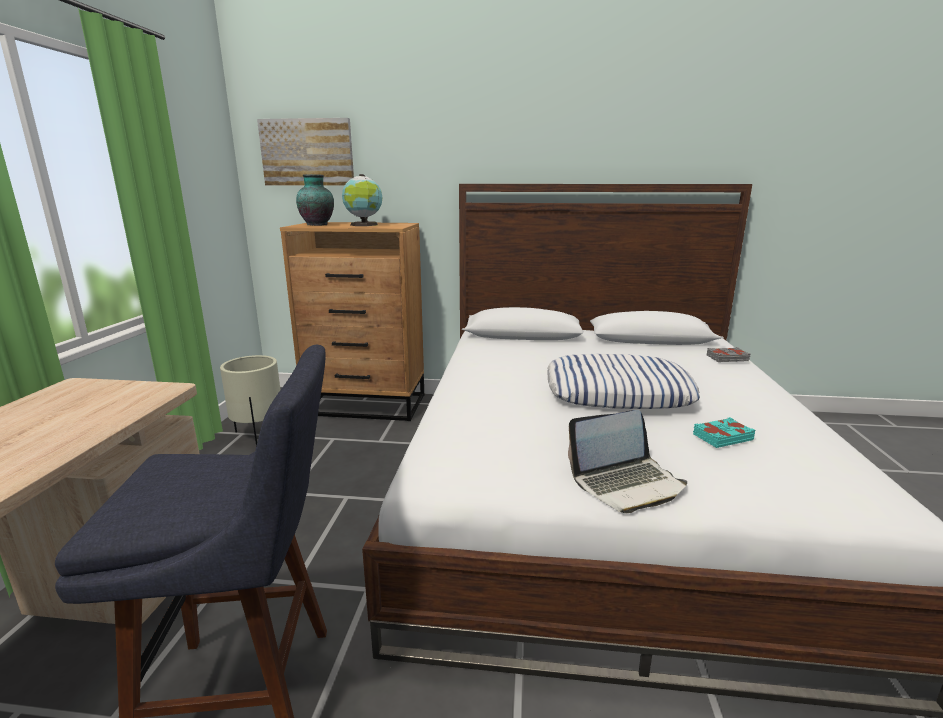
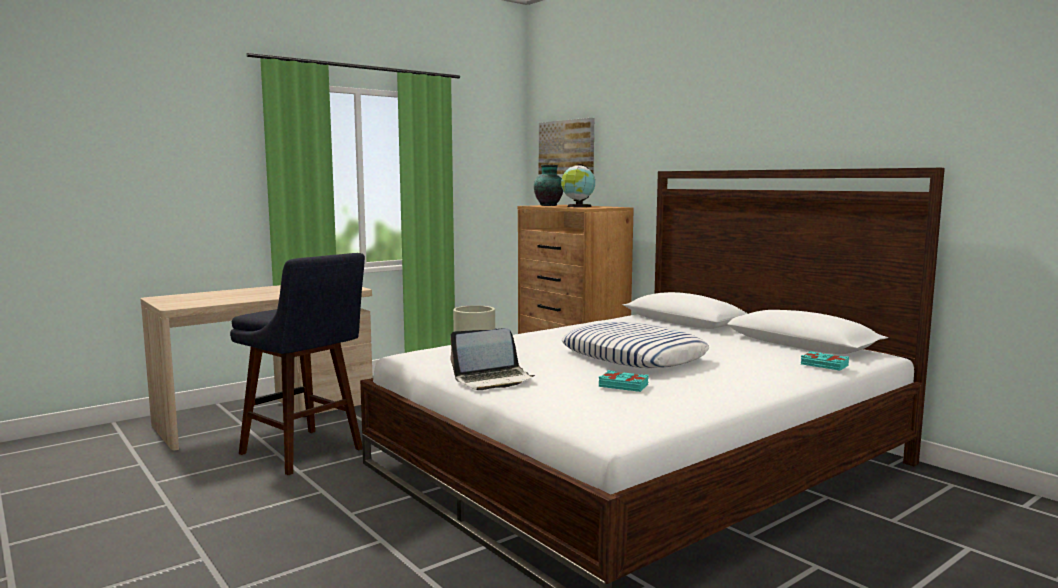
camera: 45 degrees right, 10 degrees down
(627, 484) = (493, 380): laptop -> laptop turned 45 degrees counterclockwise
(727, 358) = (824, 365): grey book -> turquoise book

